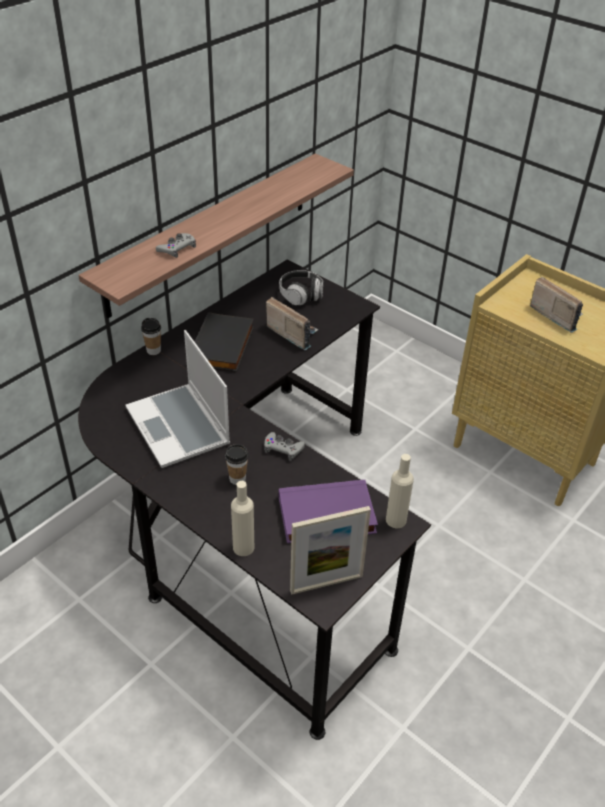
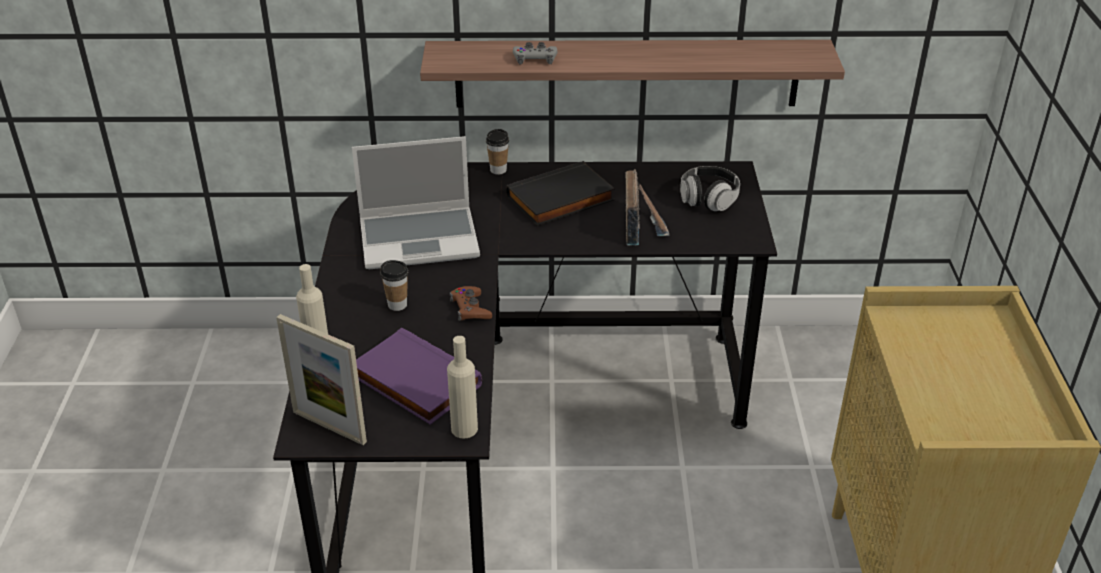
camera: 50 degrees right, 5 degrees down
(180, 427) = (420, 238): laptop -> laptop turned 120 degrees counterclockwise
(283, 449) = (470, 309): grey game controller -> brown game controller
(556, 315) = (951, 370): radio -> none

